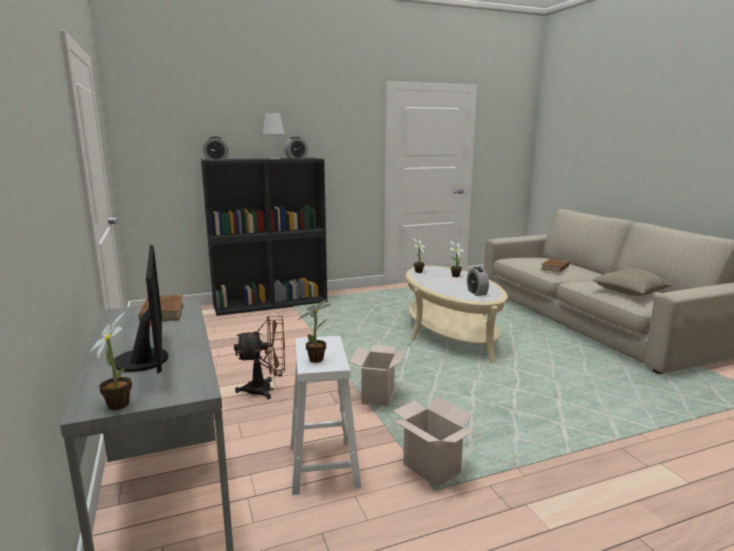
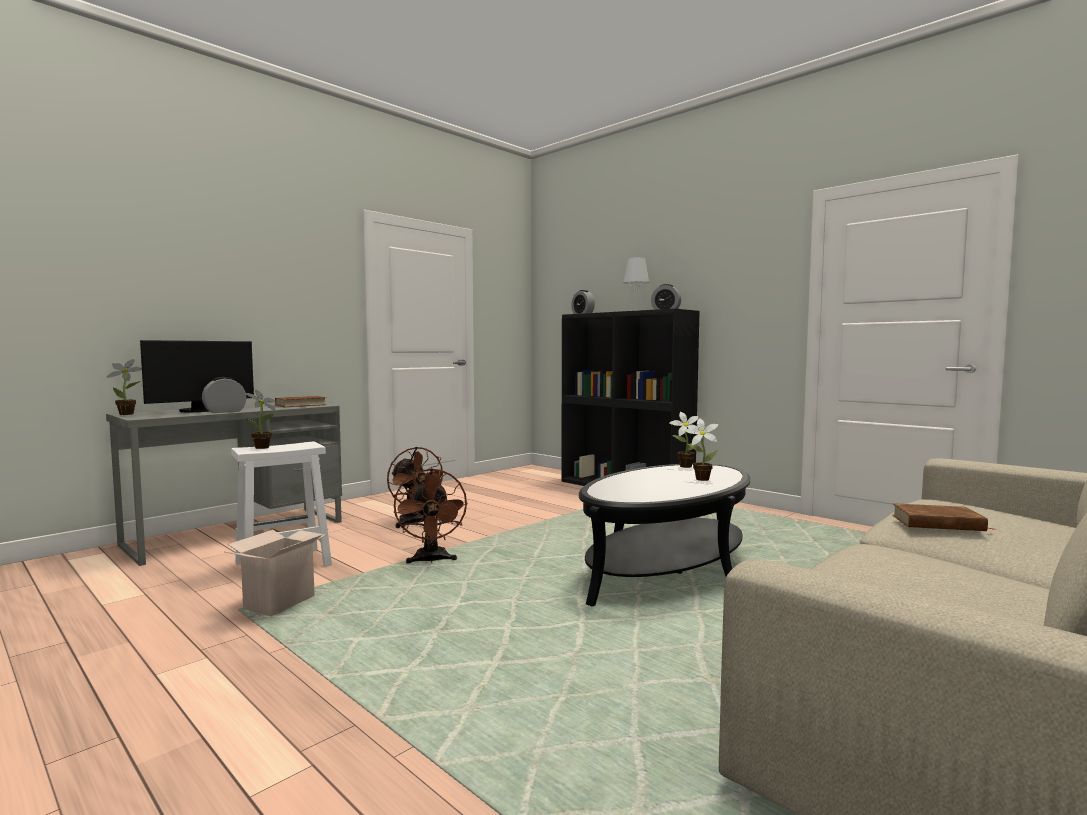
camera: 65 degrees right, 10 degrees down
(377, 395) = (431, 561): cardboard box -> brown fan
(450, 334) = (667, 570): beige coffee table -> black coffee table
(476, 293) = (630, 492): alarm clock -> alarm clock (225, 412)
(630, 292) = (887, 584): beige pillow -> none

